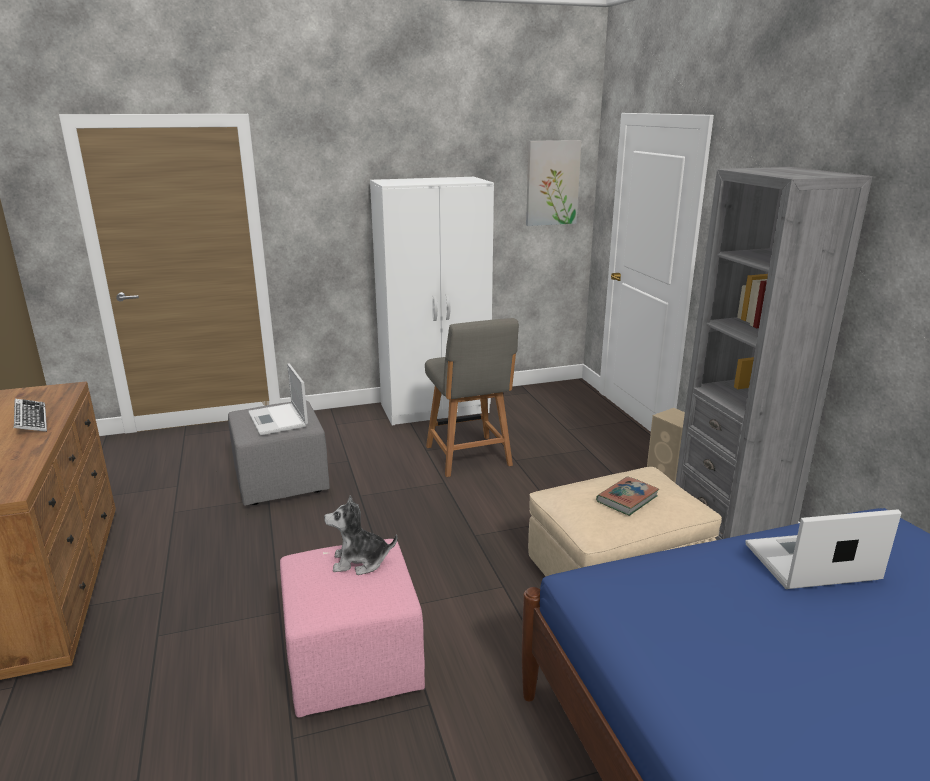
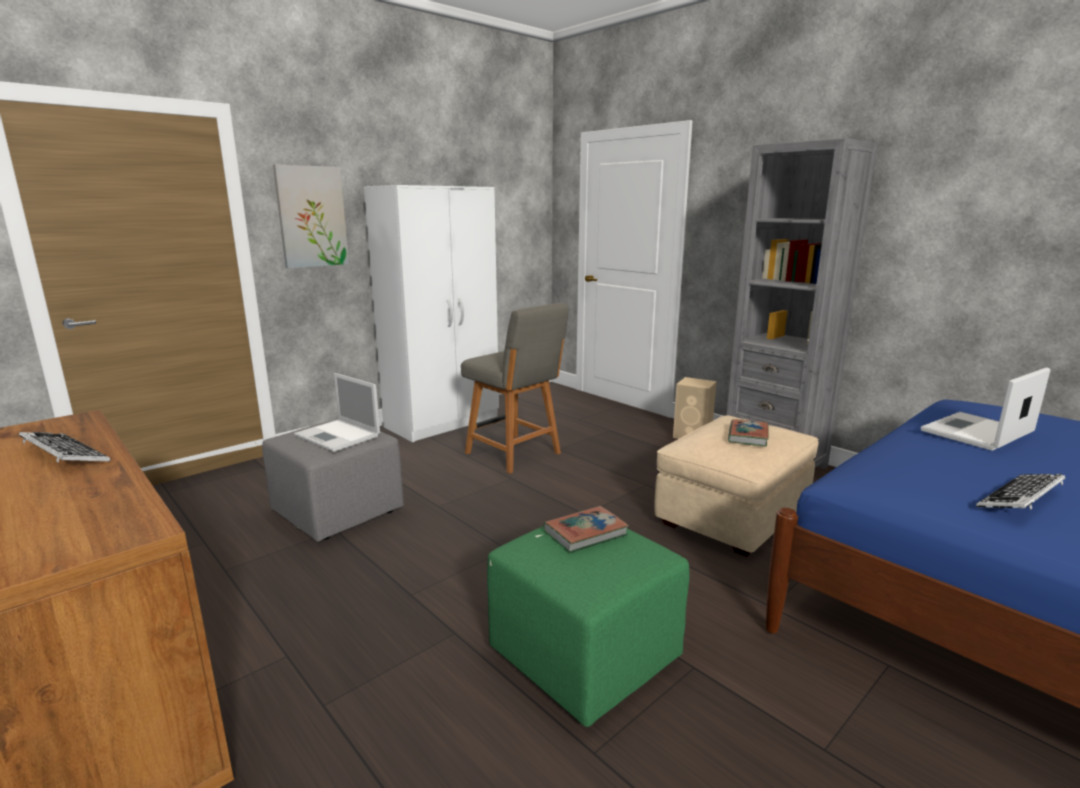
camera: 25 degrees left, 5 degrees down
(352, 662) = (582, 656): pink ottoman -> green ottoman
(360, 561) = (585, 533): plush toy -> book
(552, 183) = (520, 198): picture -> picture (311, 217)
(710, 650) = (1020, 499): none -> keyboard

